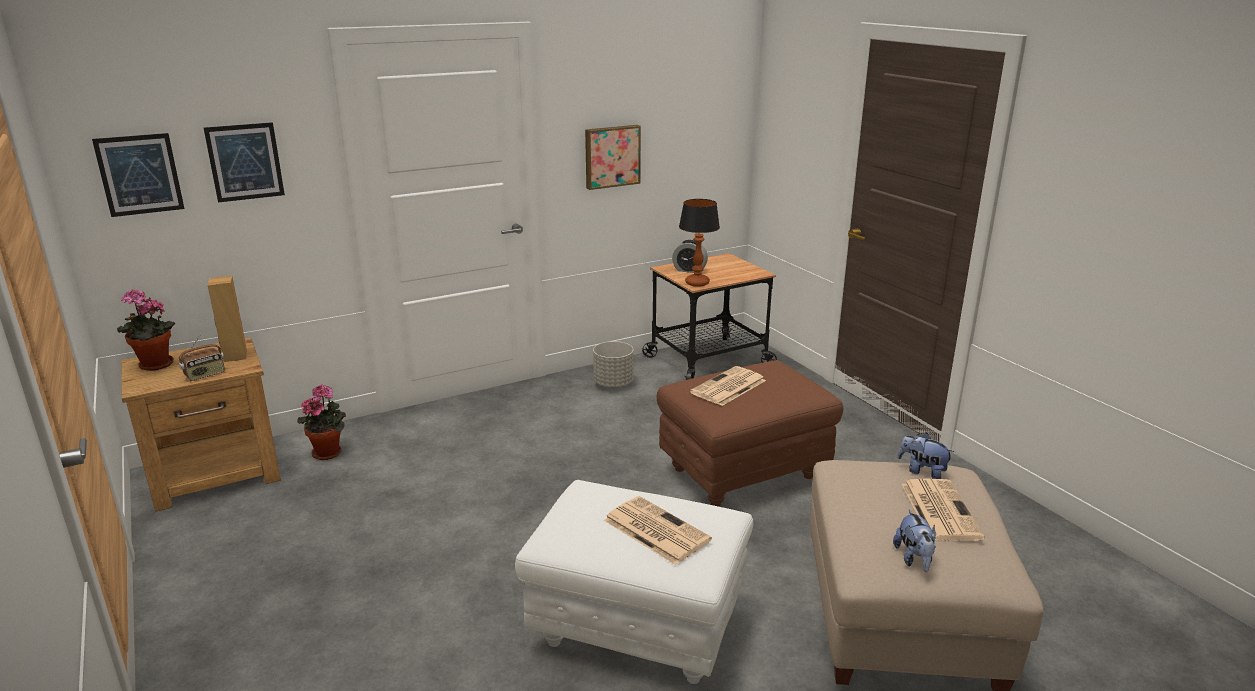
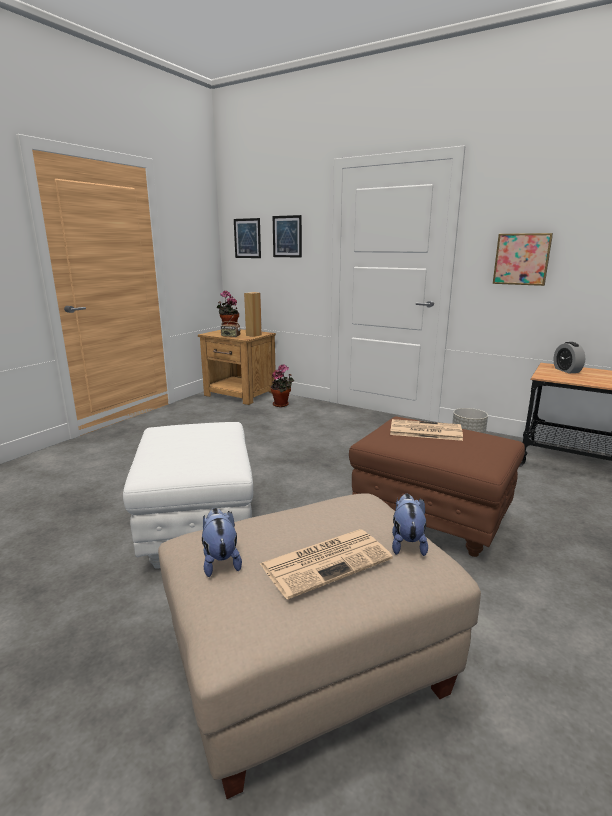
camera: 60 degrees right, 5 degrees down
(654, 530) = (188, 449): newspaper -> none
(696, 283) = (548, 376): table lamp -> none
(914, 559) = (220, 561): plush toy -> plush toy turned 105 degrees clockwise

